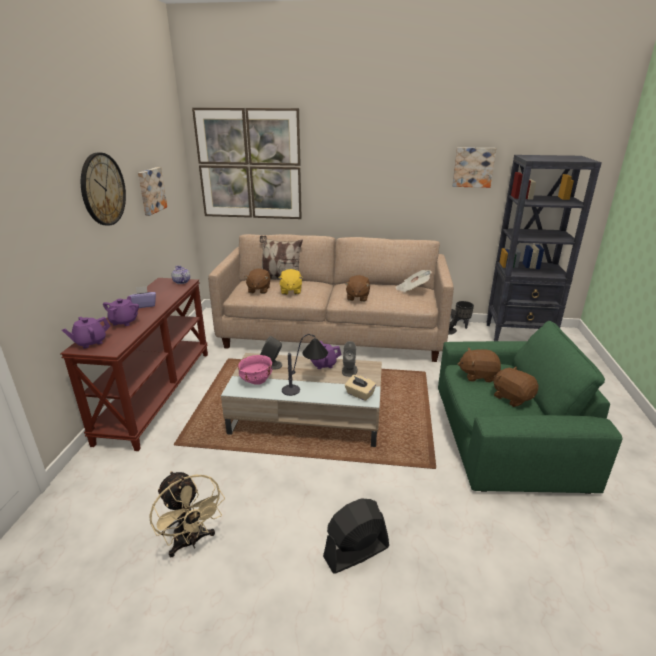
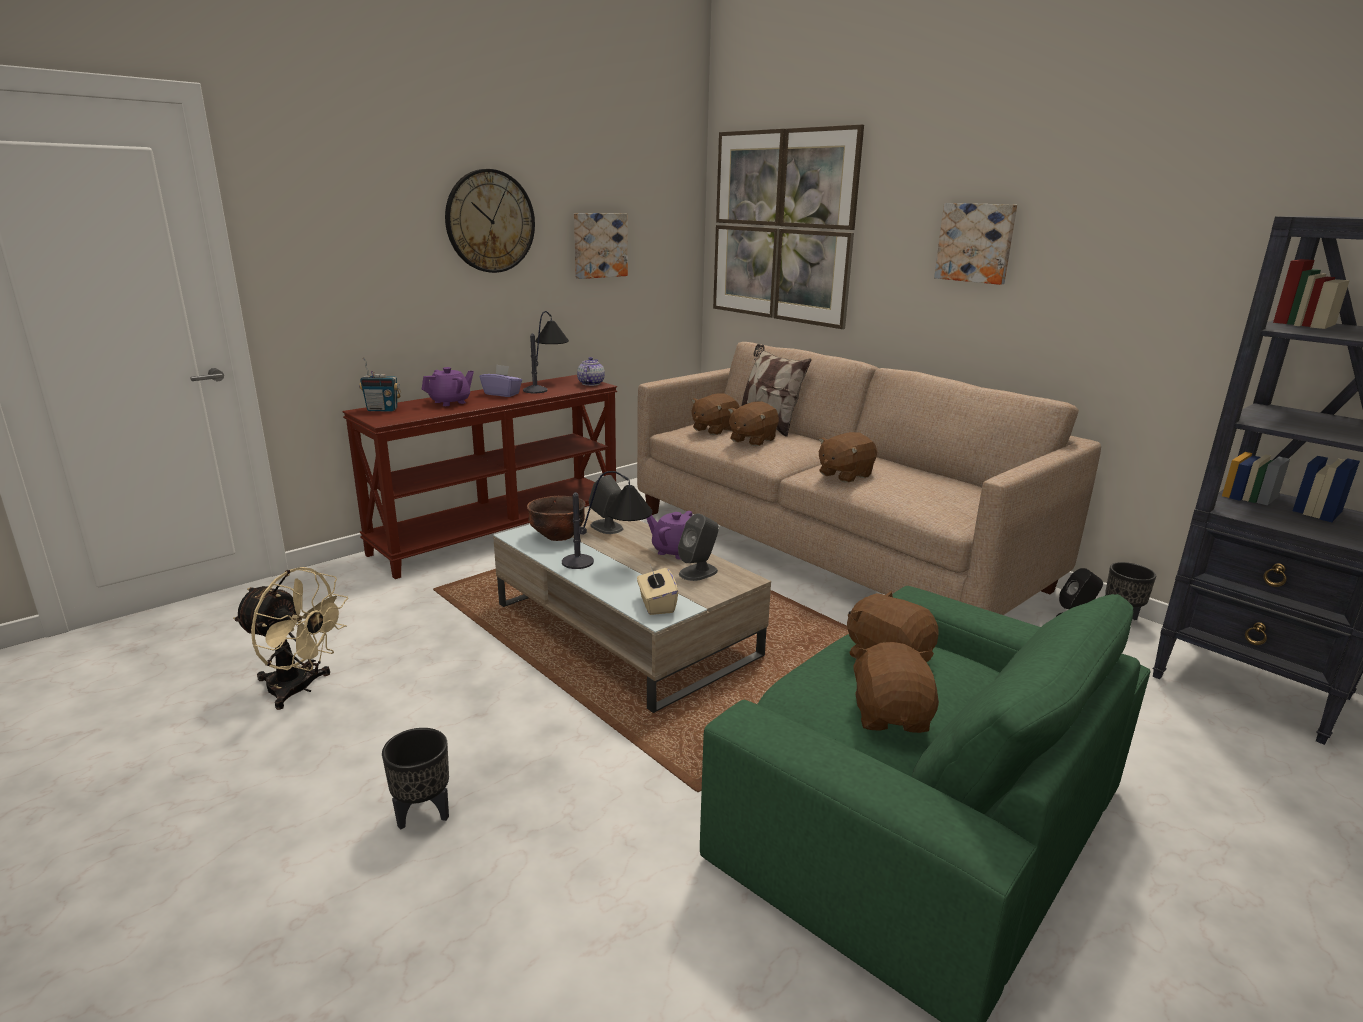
camera: 40 degrees right, 5 degrees down
(90, 342) = (382, 410): purple teapot -> radio
(158, 290) = (546, 385): none -> table lamp
(191, 542) = (300, 689): beige fan -> beige fan turned 75 degrees counterclockwise
(256, 380) = (557, 536): pink bowl -> brown bowl
(290, 291) = (752, 440): yellow plush toy -> brown plush toy
(356, 552) = (422, 814): black fan -> black planter
(412, 289) = (970, 490): newspaper -> none
(473, 167) = (1198, 246): picture -> picture (976, 243)

